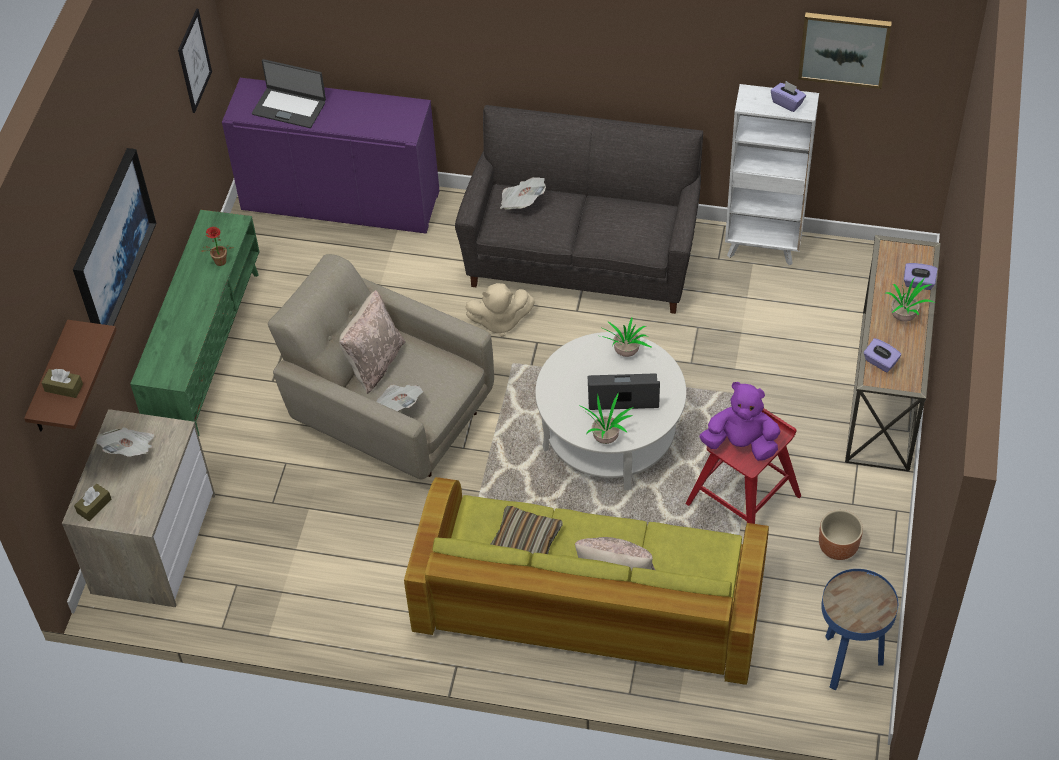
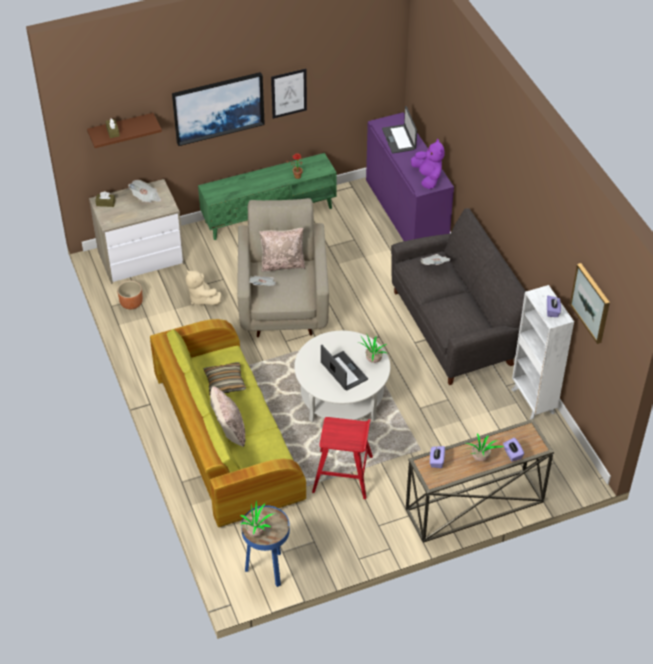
camera: 55 degrees right, 5 degrees down
(194, 61) = (362, 75): picture -> picture (289, 93)
(499, 321) = (380, 315): beige plush toy -> beige plush toy (202, 298)
(606, 436) = (309, 378): potted plant -> potted plant (257, 531)
(741, 444) = (339, 430): purple plush toy -> purple plush toy (427, 178)
(838, 547) = (343, 532): brown planter -> brown planter (131, 304)

